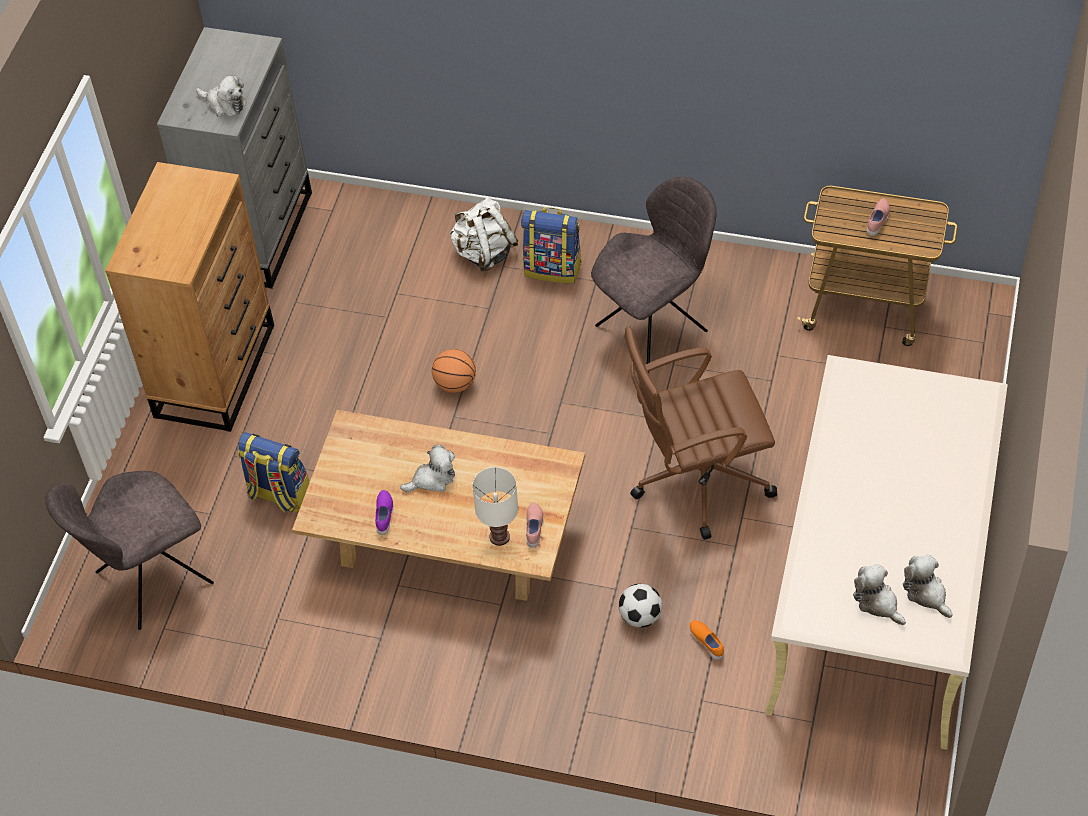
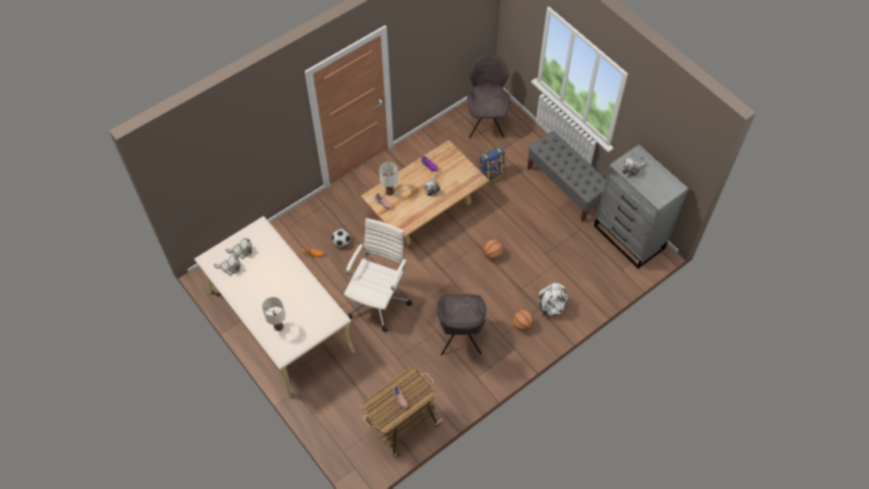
camera: 125 degrees right, 5 degrees up
(215, 369) = (566, 187): brown dresser -> grey bench
(553, 268) = (522, 325): backpack -> basketball
(697, 478) = (378, 300): brown office chair -> white office chair
(946, 434) = (278, 327): none -> white table lamp

